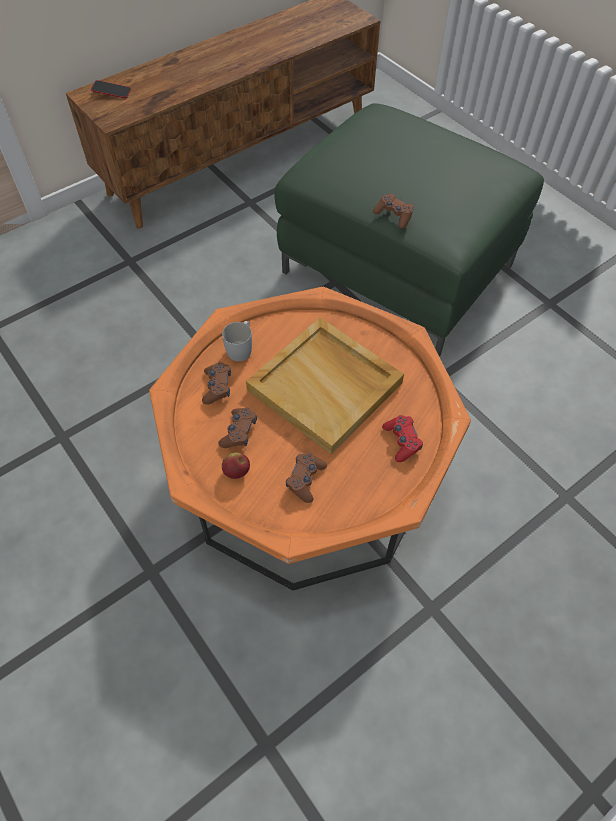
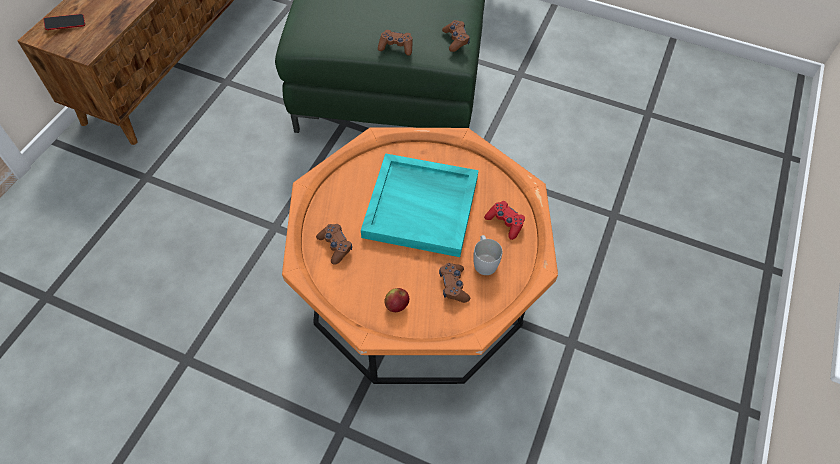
camera: 30 degrees left, 0 degrees up
(239, 432) = (377, 273): brown game controller -> brown game controller (455, 40)
(241, 348) = (334, 206): white mug -> white mug (484, 261)
(326, 386) = (422, 206): beige tray -> turquoise tray

